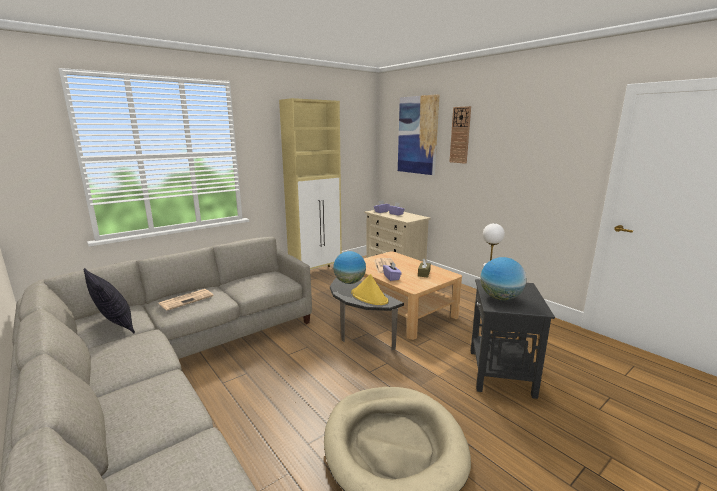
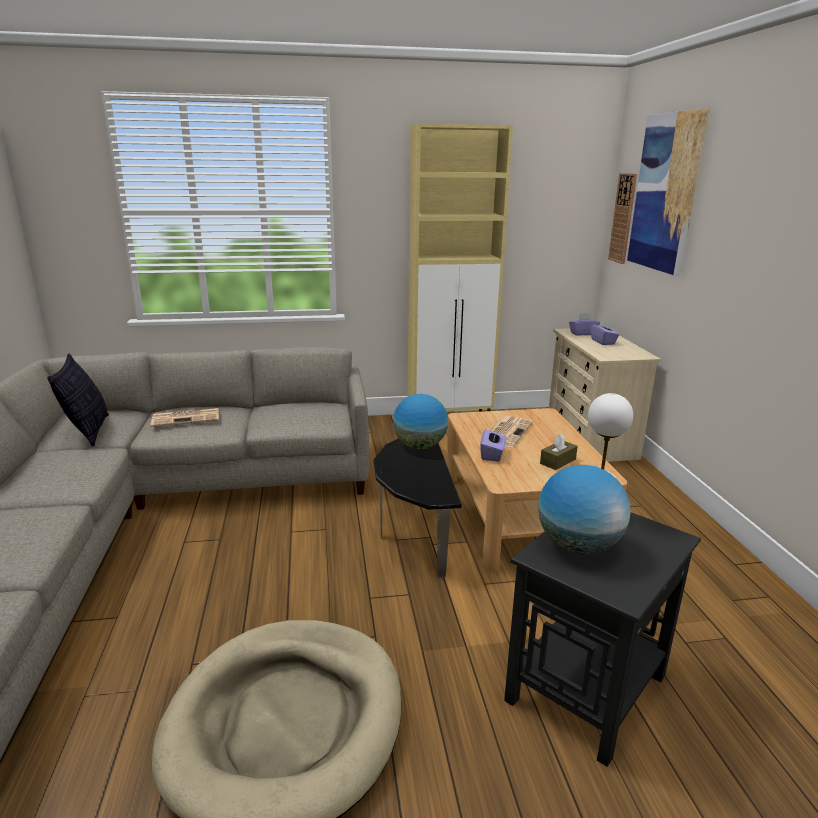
camera: 30 degrees right, 5 degrees up
(369, 297) = (418, 478): yellow hat -> none
(460, 135) = (731, 197): wall clock -> wall clock (623, 218)

